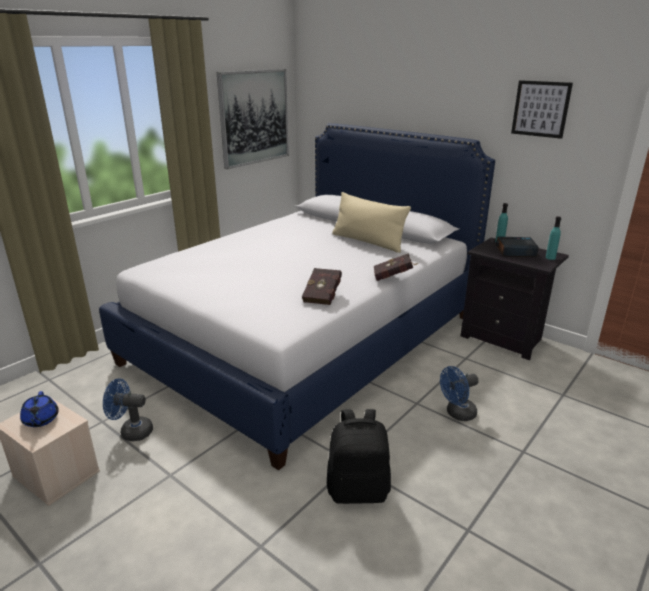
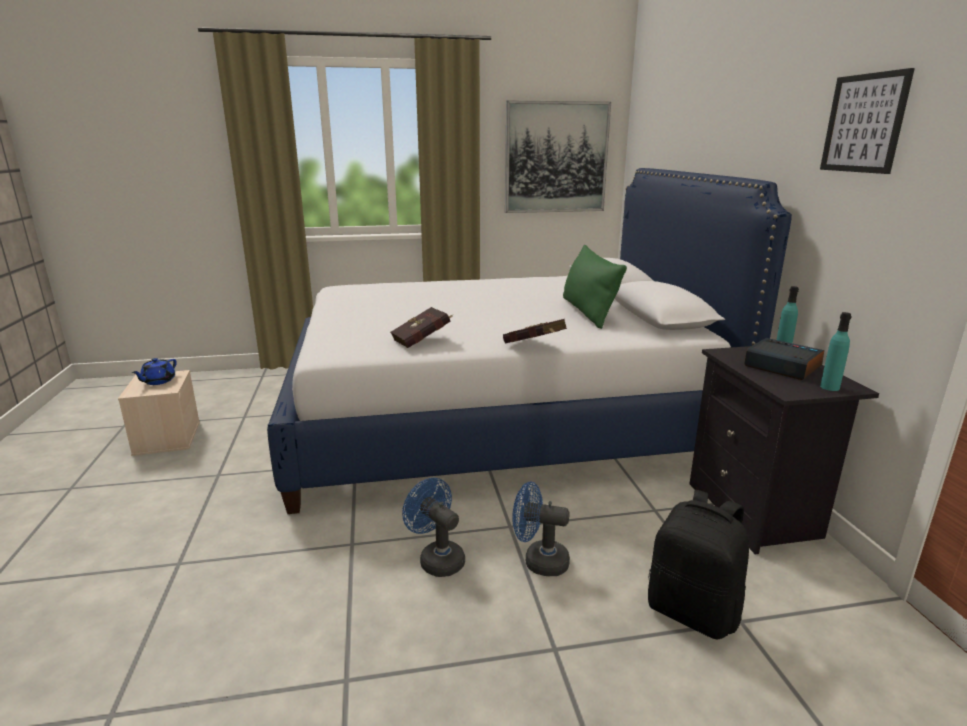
camera: 40 degrees right, 5 degrees down
(131, 431) = (248, 432): blue fan -> blue fan (437, 559)
(358, 490) = (317, 570): black backpack -> black backpack (693, 611)
(368, 242) = (588, 312): beige pillow -> green pillow

